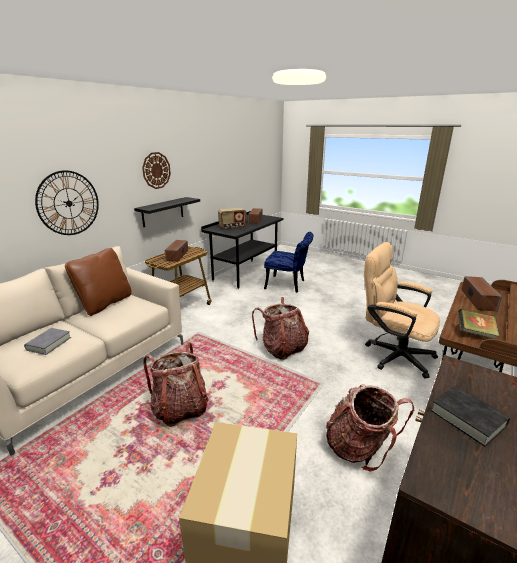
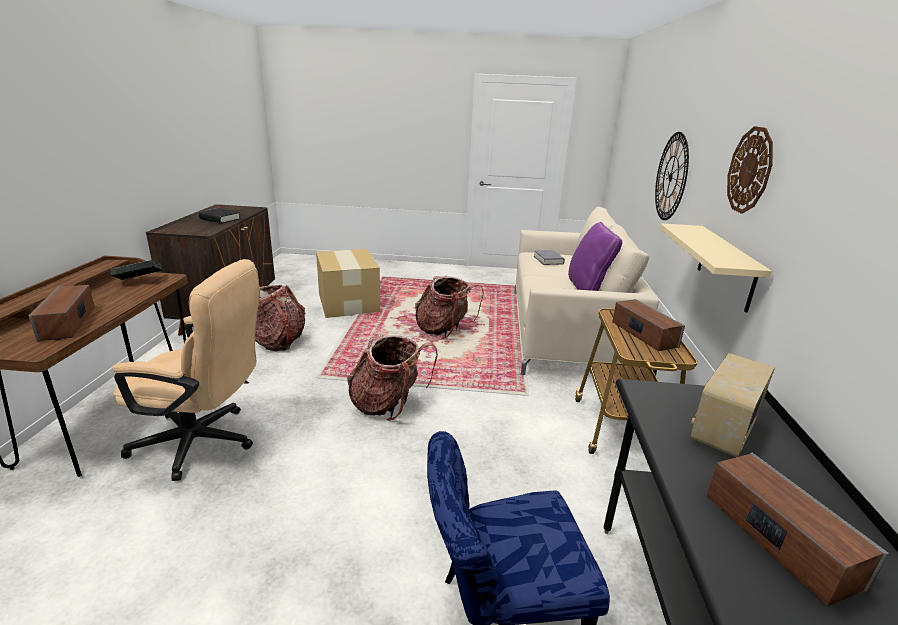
camera: 150 degrees right, 0 degrees up
(105, 303) = (588, 289): brown pillow -> purple pillow
(163, 212) = (726, 267): black shelf -> beige shelf

